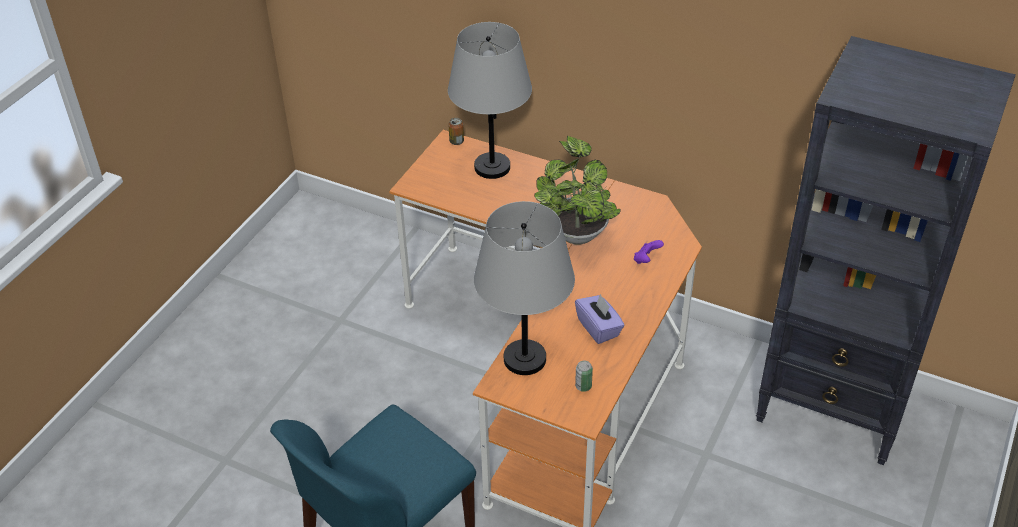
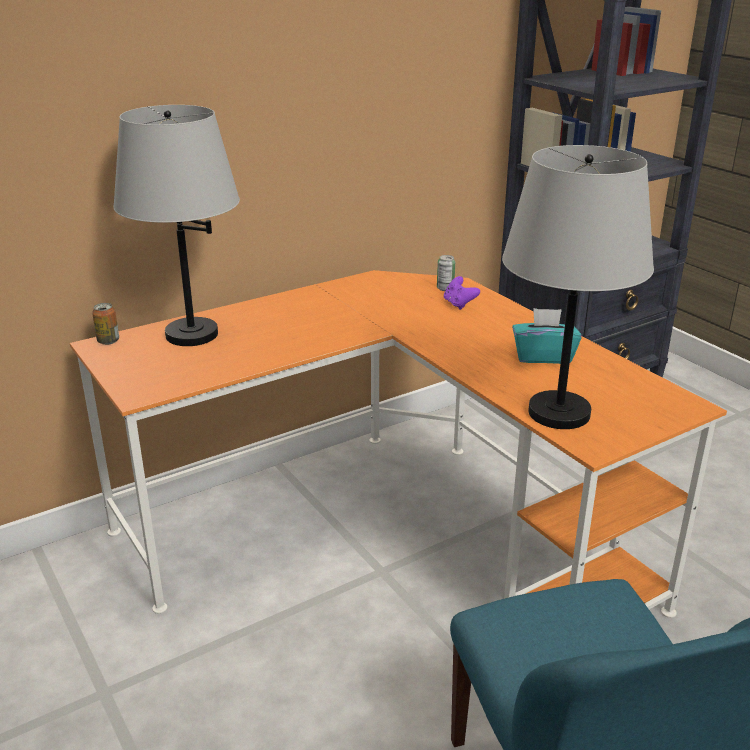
camera: 60 degrees left, 15 degrees down
(576, 231) = (370, 323): potted plant -> none
(583, 386) = (634, 392): can -> can (445, 288)
(599, 328) = (543, 356): purple tissue box -> turquoise tissue box

